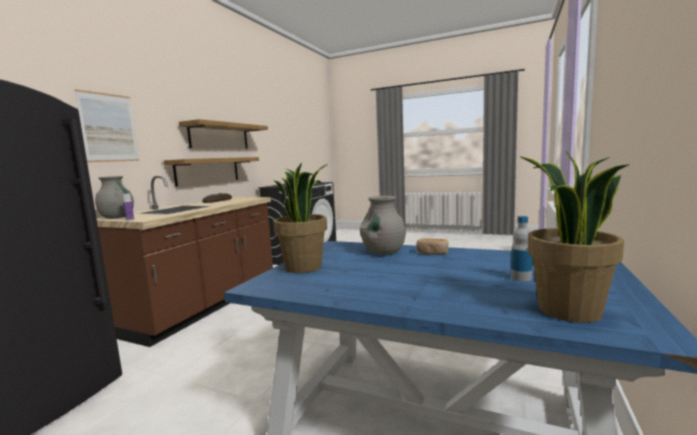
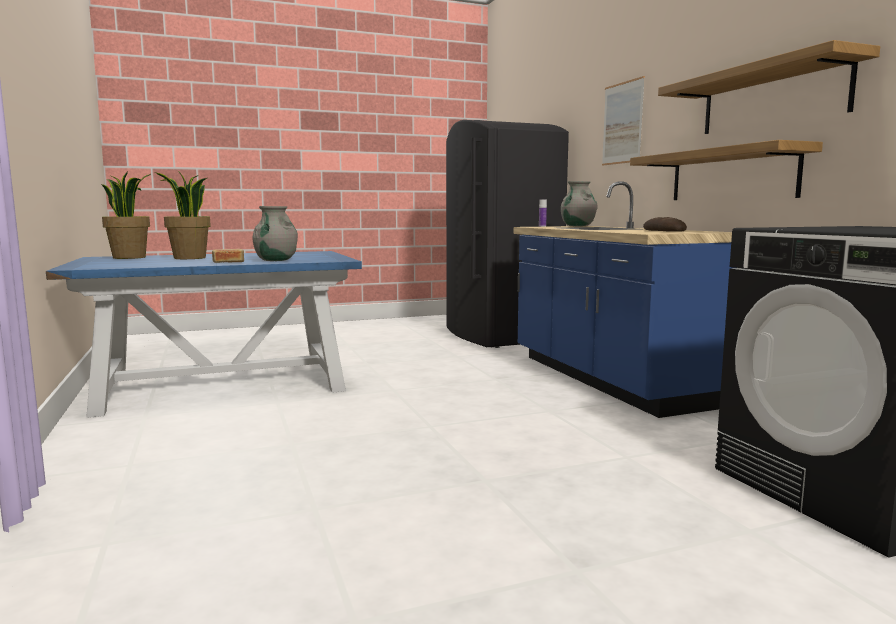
camera: 135 degrees right, 0 degrees up
(205, 306) = (607, 379): brown counter -> blue counter
(304, 267) = (317, 254): potted plant -> potted plant (189, 258)
(521, 278) = (149, 260): bottle -> none

